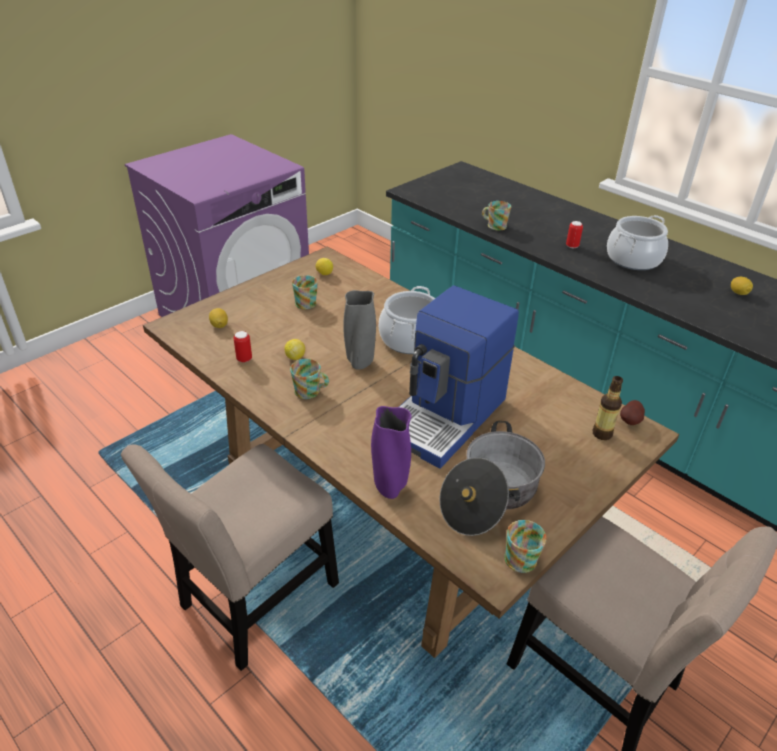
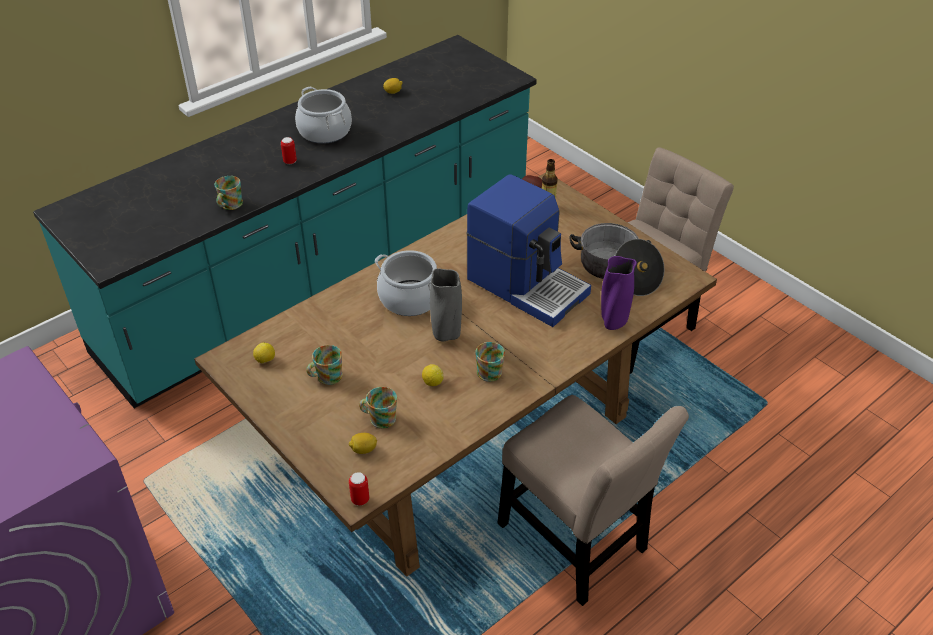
camera: 85 degrees left, 5 degrees up
(244, 359) = (432, 423): can -> can (360, 499)
(521, 555) = (671, 263): mug -> mug (379, 418)

